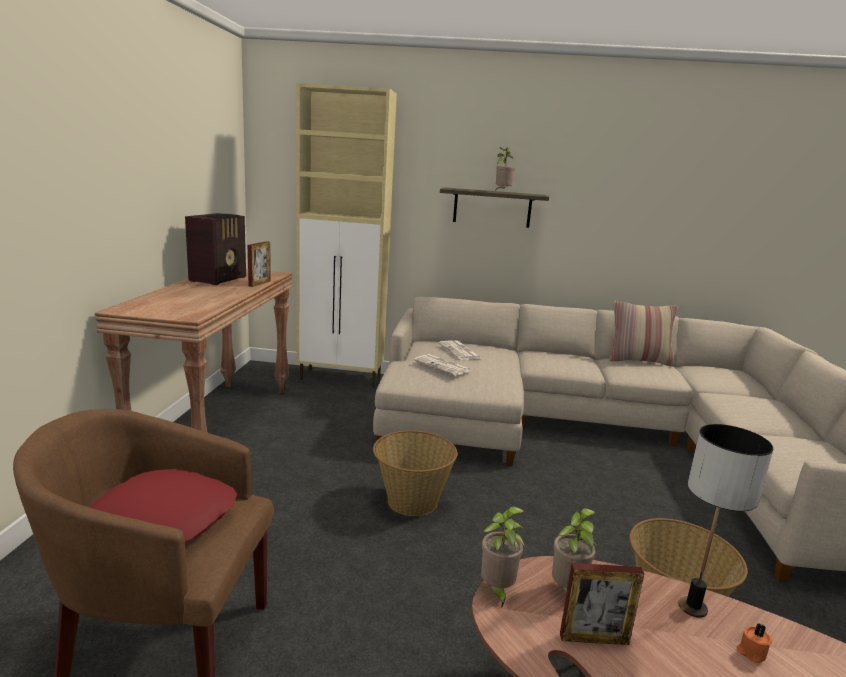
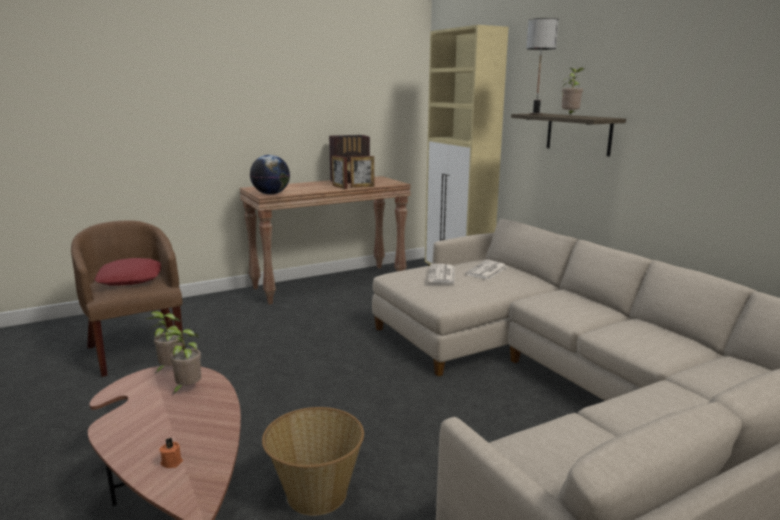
camera: 55 degrees right, 0 degrees up
(192, 313) = (271, 194): none -> globe
(411, 501) = (329, 359): basket -> none
(594, 639) = (145, 405): picture frame -> picture frame (339, 187)
(638, 360) = (666, 330): pillow -> none
(693, 608) = (208, 434): table lamp -> table lamp (535, 114)

